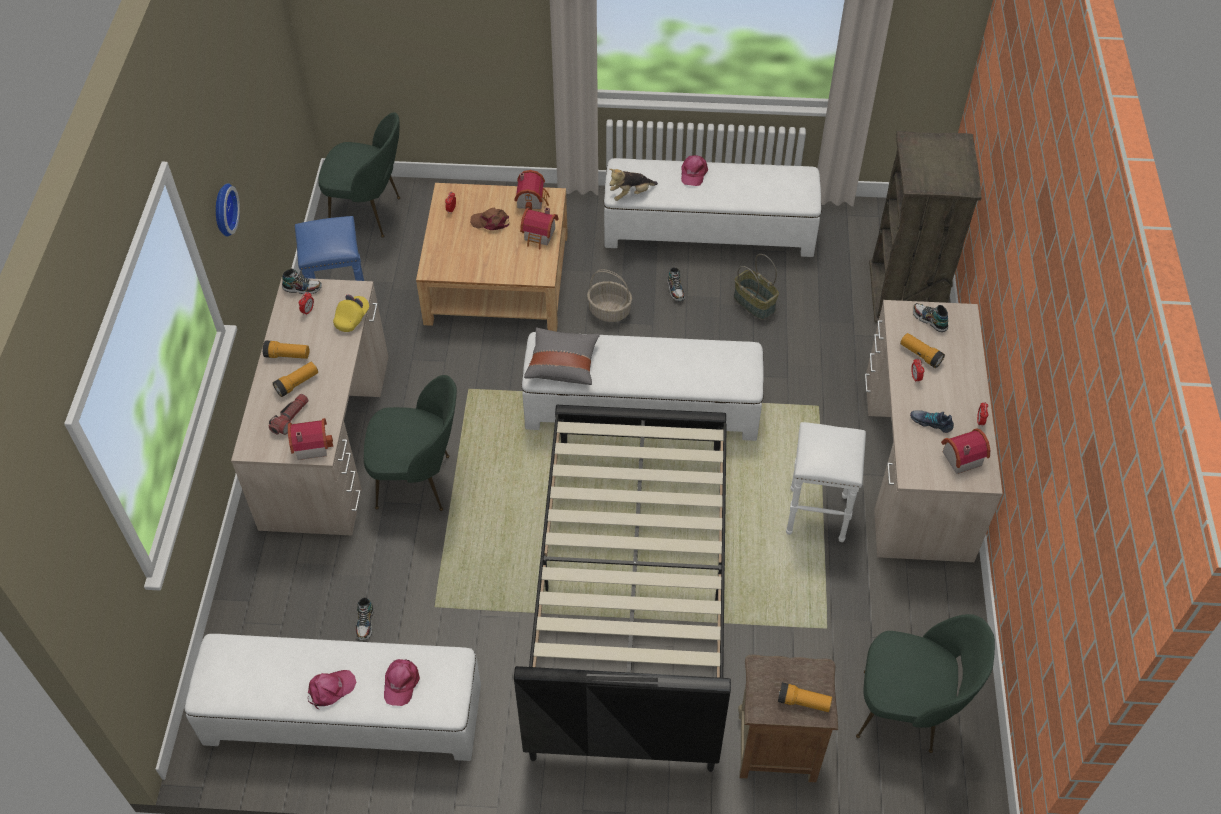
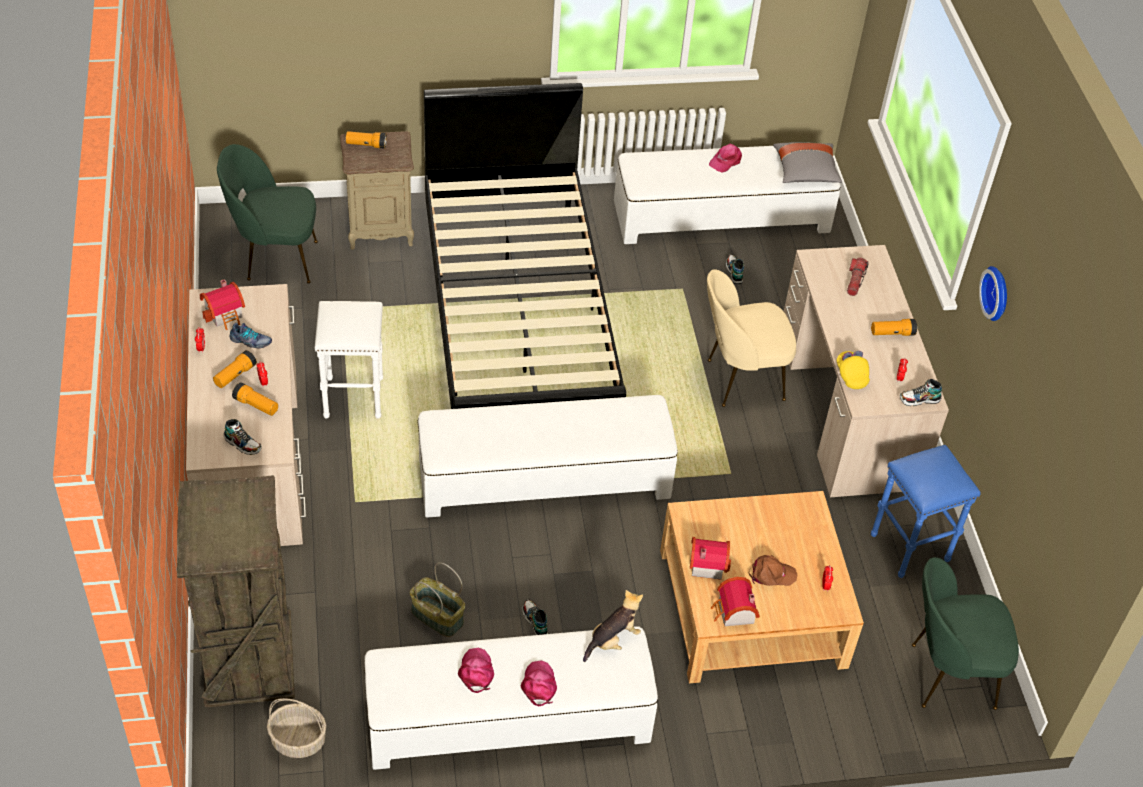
camera: 165 degrees right, 5 degrees down
(297, 383) = (867, 310): flashlight -> flashlight (235, 375)
(310, 444) = (824, 263): toy house -> none
(352, 318) = (851, 375): yellow cap -> yellow cap turned 150 degrees clockwise
(401, 682) = (675, 169): pink cap -> pink cap (476, 672)
(421, 483) = (738, 381): green chair -> beige chair
(563, 364) = (630, 418): grey pillow -> grey pillow (805, 173)
(610, 310) = (607, 584): basket -> basket (297, 740)

